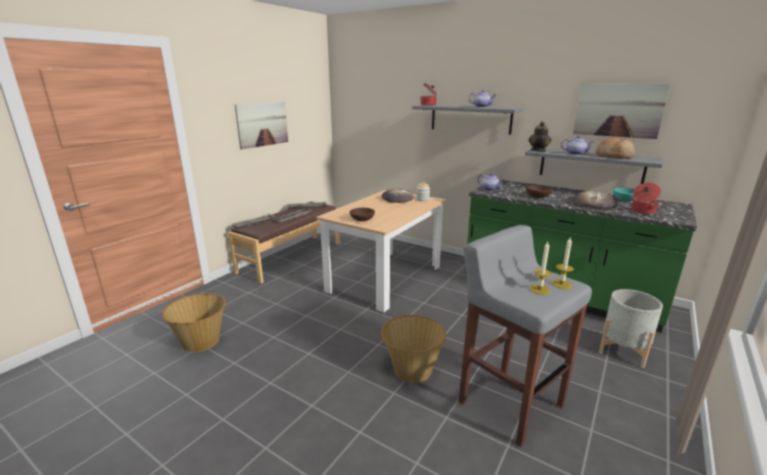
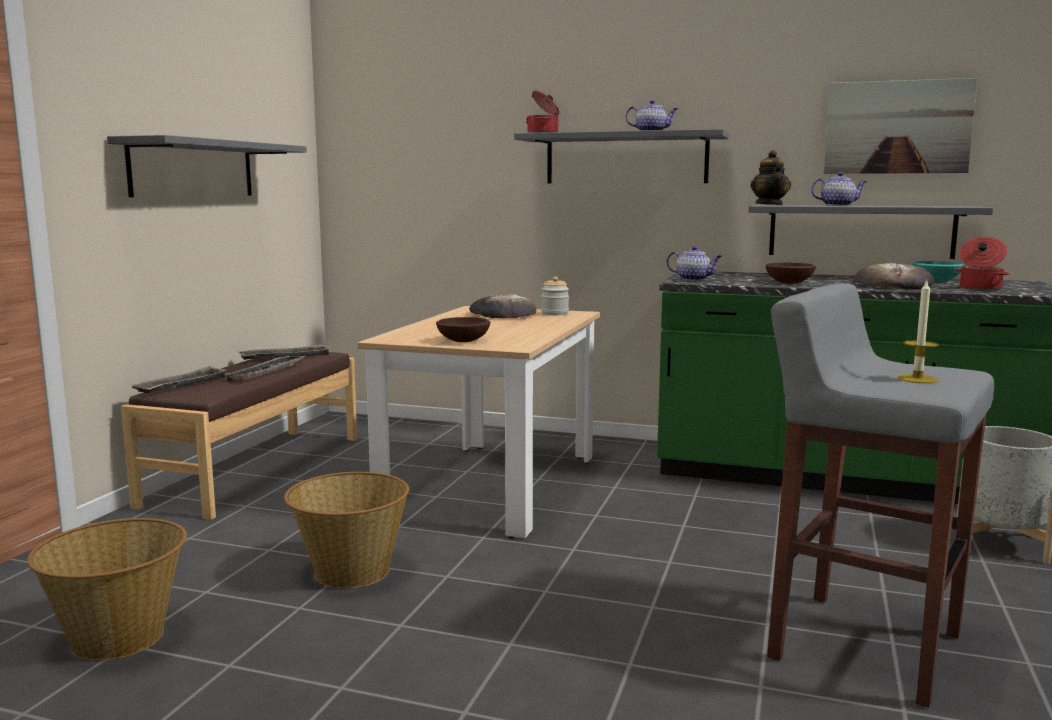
camera: 15 degrees left, 10 degrees down
(262, 124) = (193, 169): picture -> grey shelf
(412, 369) = (642, 621): basket -> basket (350, 572)
(561, 284) = (944, 372): candle -> none
(614, 156) = (905, 205): bread -> none

